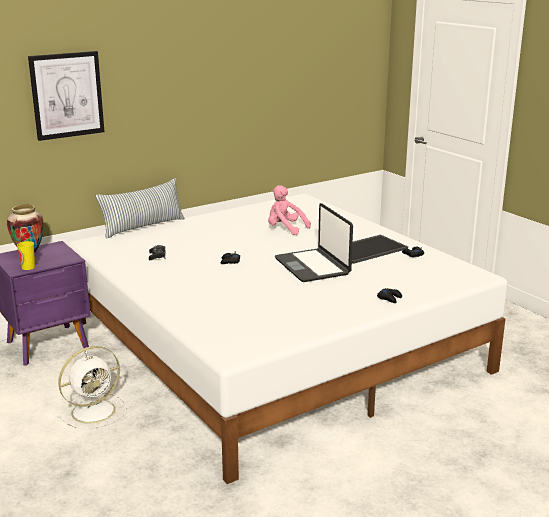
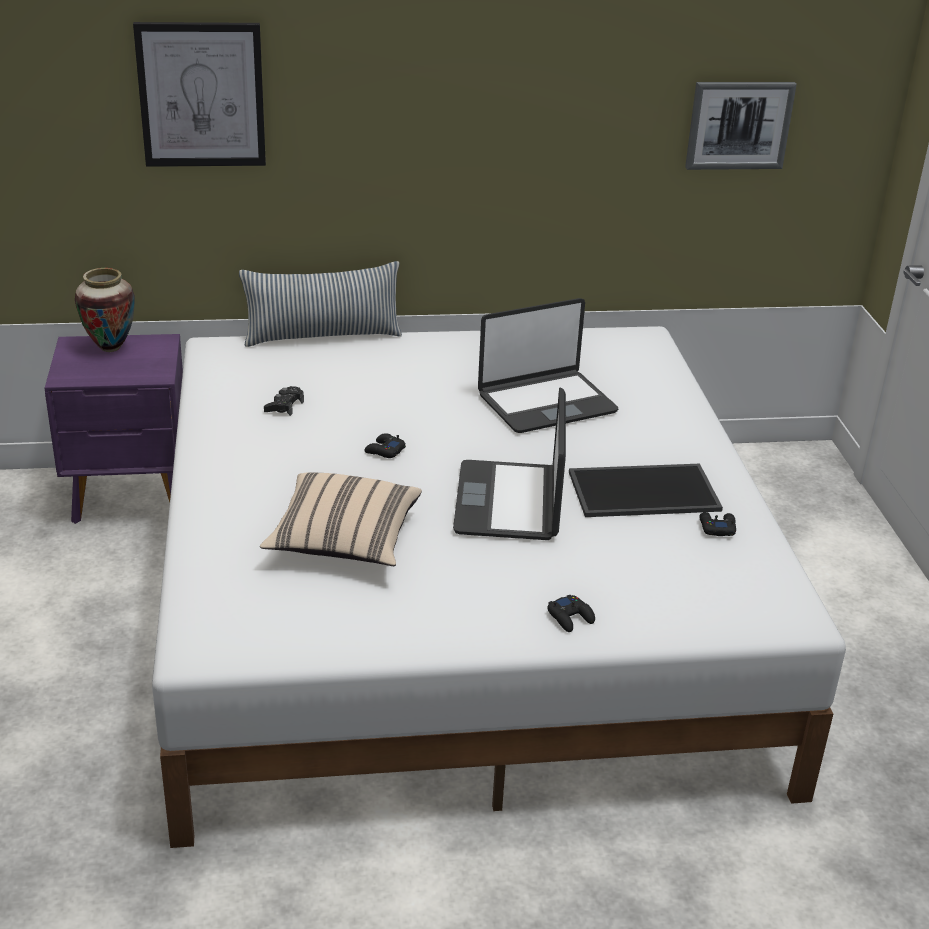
camera: 25 degrees right, 10 degrees up
(28, 267) = (84, 376): cup -> none
(95, 411) = (100, 639): white fan -> none
(252, 297) = (344, 541): none -> beige pillow
(285, 229) = (546, 403): pink plush toy -> laptop
(324, 84) = (739, 125): none -> picture

